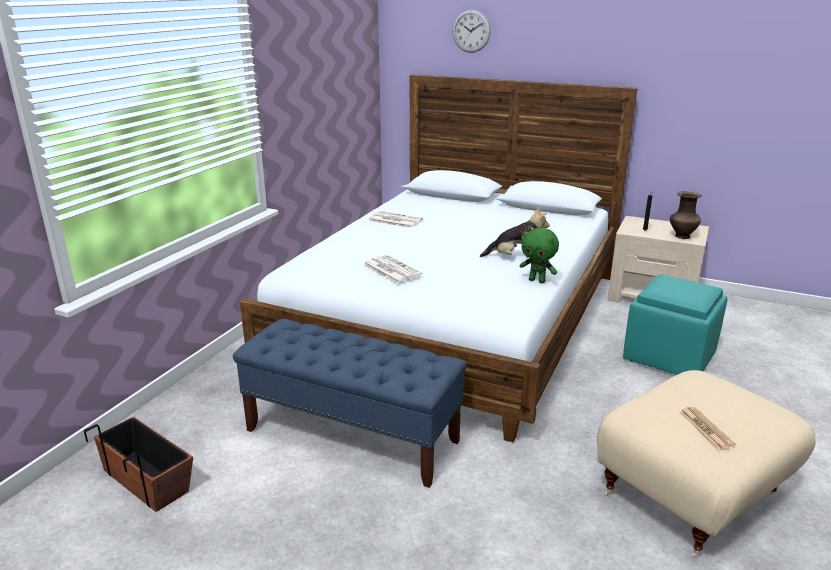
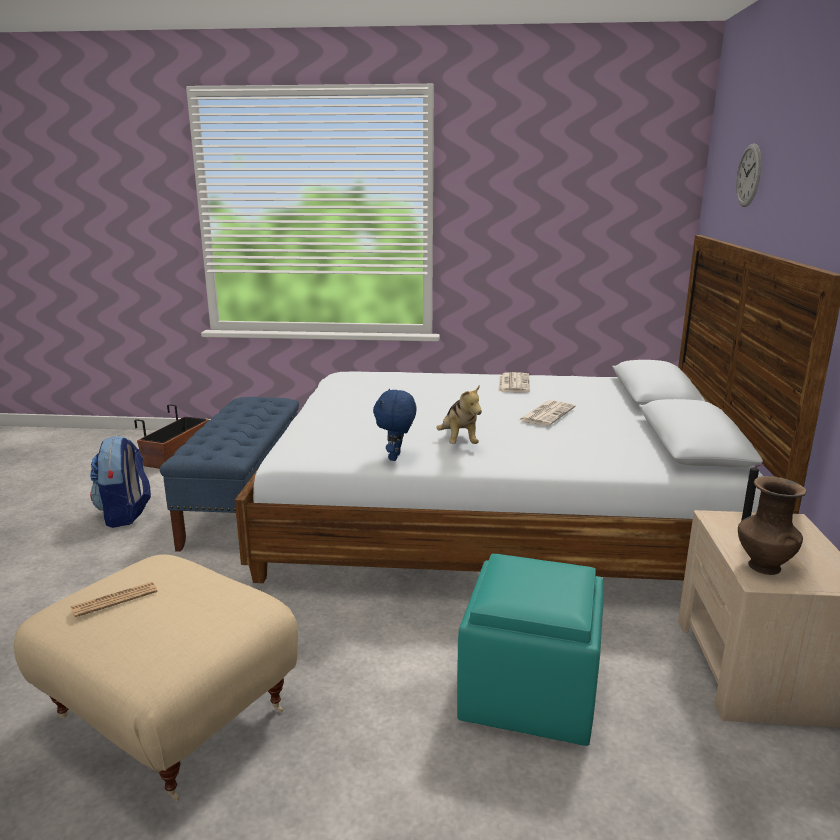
camera: 70 degrees right, 5 degrees down
(311, 527) = (125, 515): none -> backpack
(390, 270) = (369, 398): newspaper -> newspaper (546, 414)
(537, 280) = (396, 457): green plush toy -> blue plush toy

